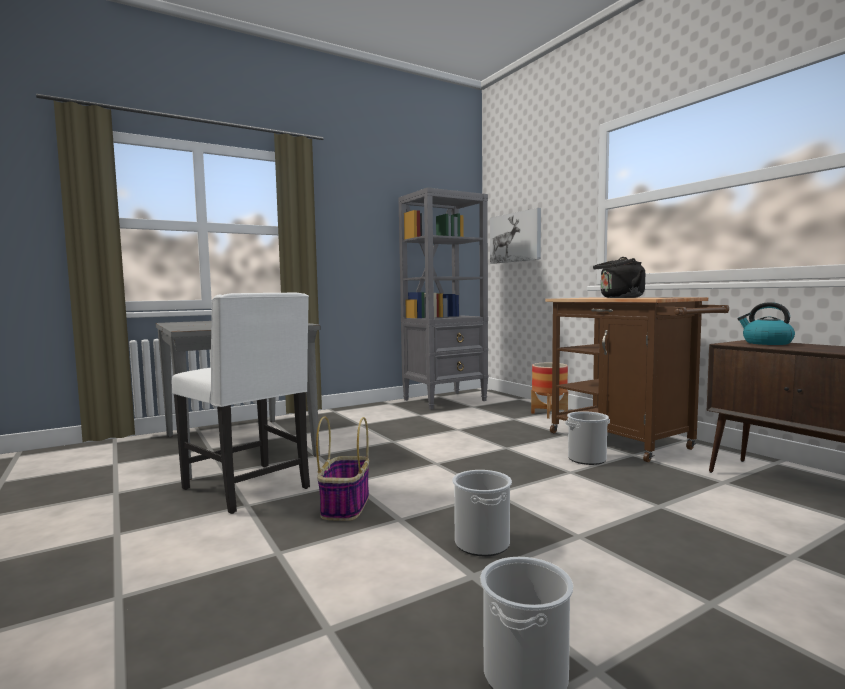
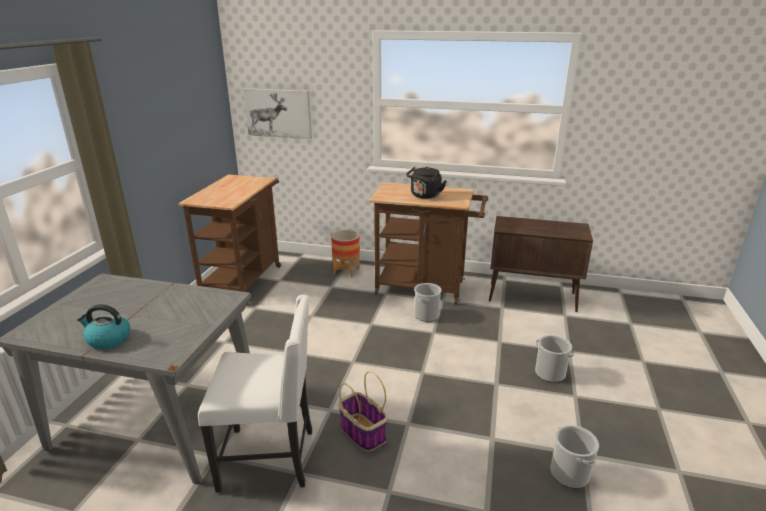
camera: 45 degrees left, 20 degrees up
(445, 400) = (244, 278): grey bookcase -> brown cart
(482, 543) = (468, 415): bucket -> bucket (550, 373)
(766, 343) = (515, 223): kettle -> kettle (108, 339)

